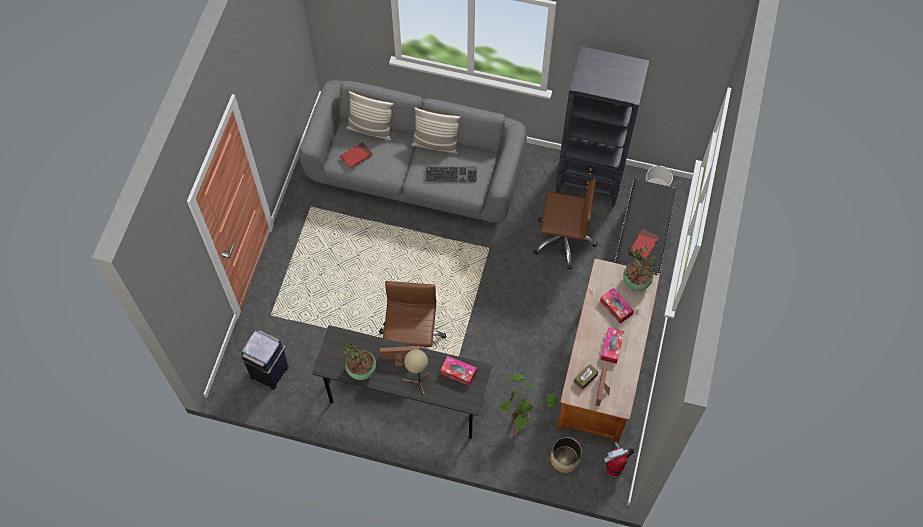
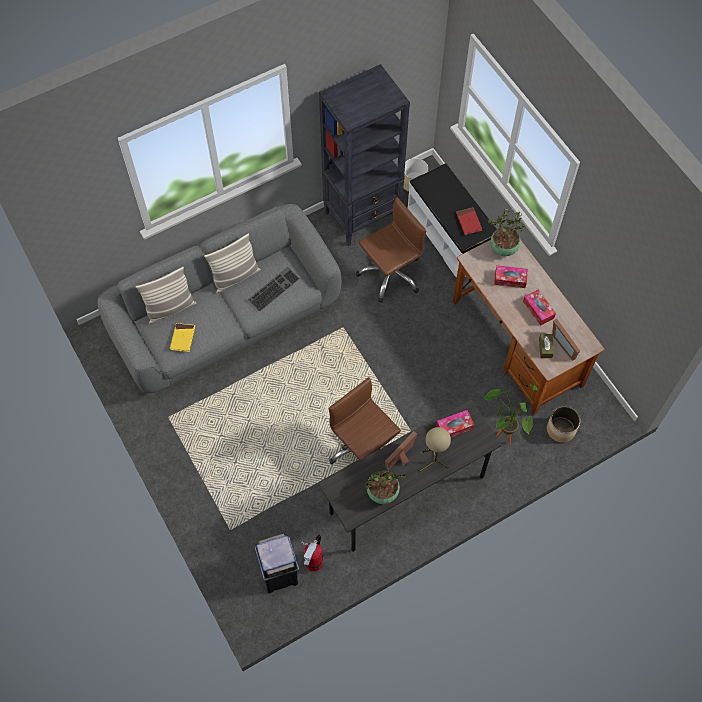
camera: 45 degrees left, 0 degrees up
(356, 156) = (182, 338): red book -> yellow book
(614, 468) = (598, 404): fire extinguisher -> fire extinguisher (314, 562)

